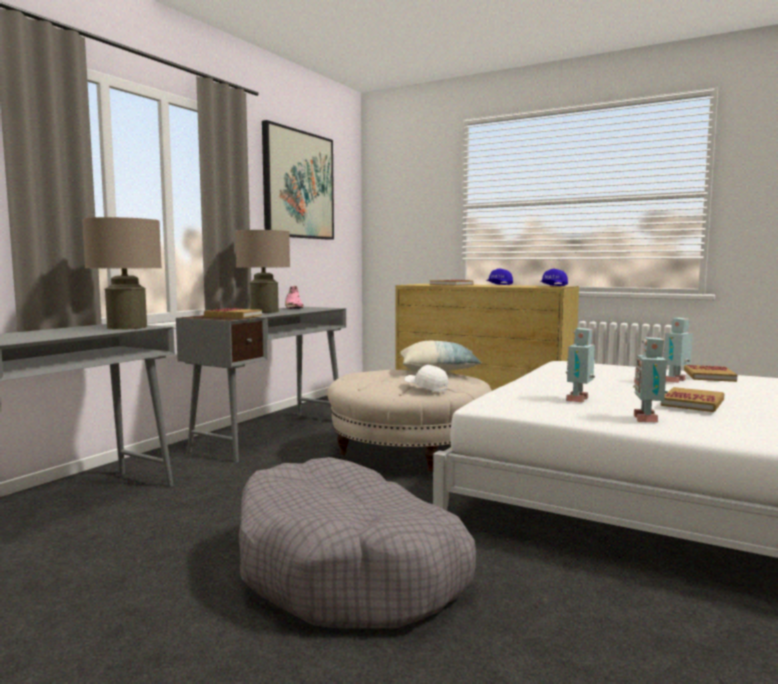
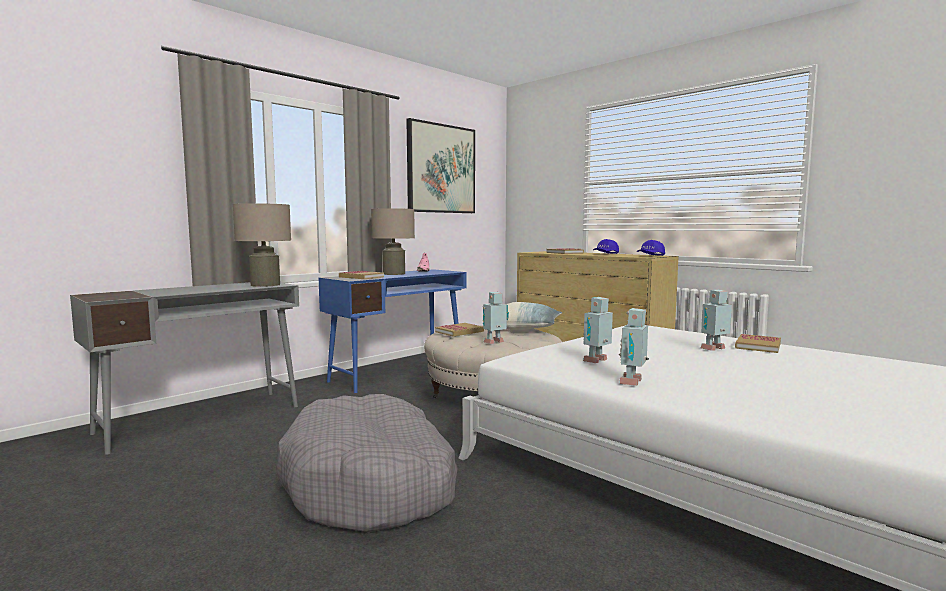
camera: 15 degrees right, 0 degrees up
(272, 434) = (399, 373): grey desk -> blue desk
(426, 388) = (495, 342): white cap -> toy robot
(692, 403) = (697, 370): book -> book (459, 331)

